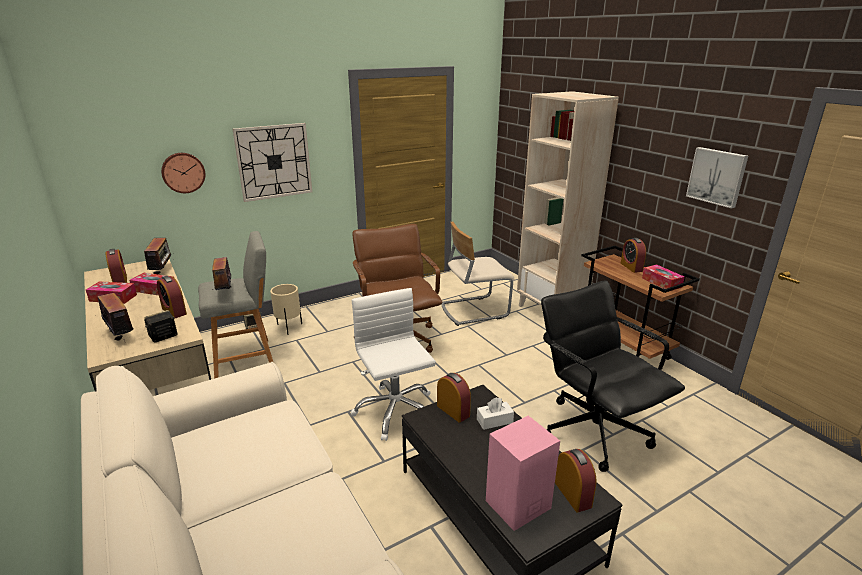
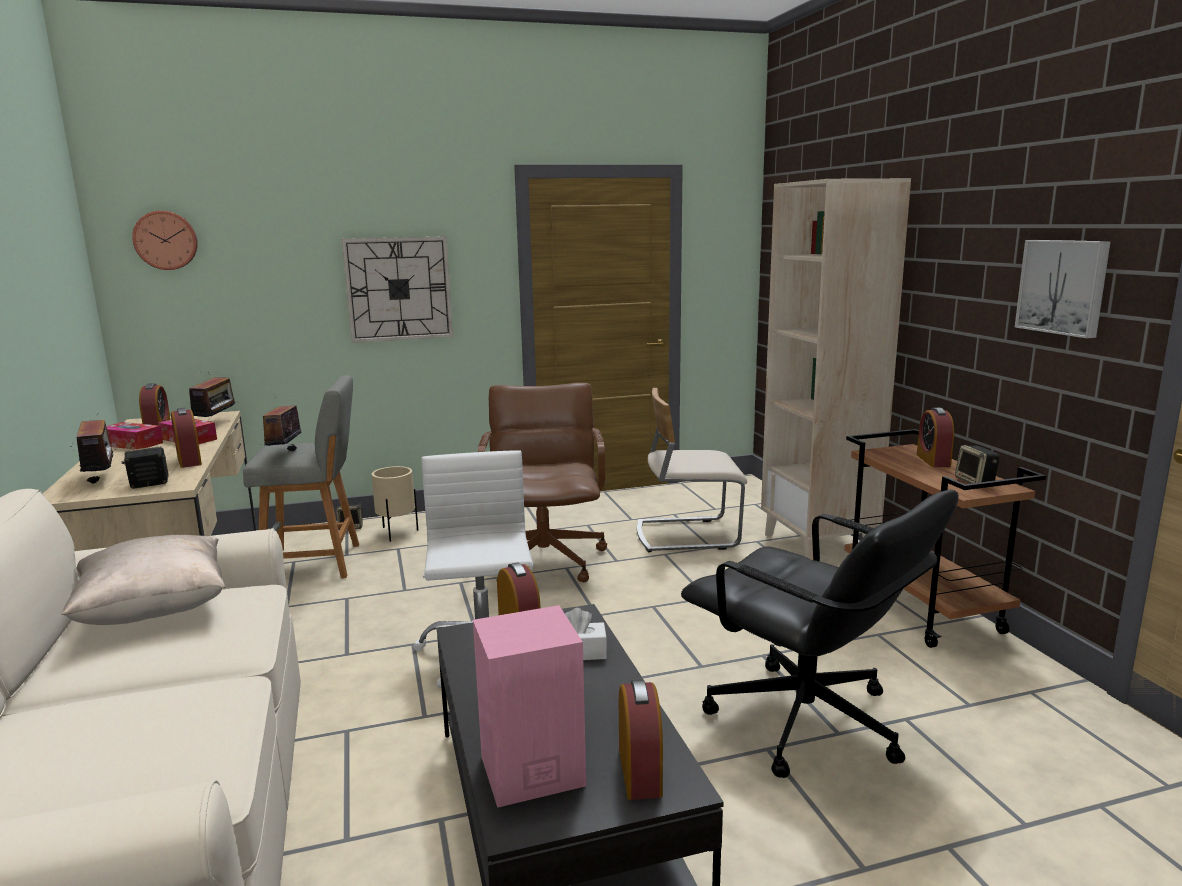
camera: 15 degrees right, 10 degrees down
(183, 172) = (270, 295): wall clock -> wall clock (166, 240)
(227, 435) = (155, 611): none -> beige pillow
(594, 430) = (806, 723): black office chair -> black office chair turned 150 degrees clockwise
(661, 282) = (976, 482): tissue box -> speaker

